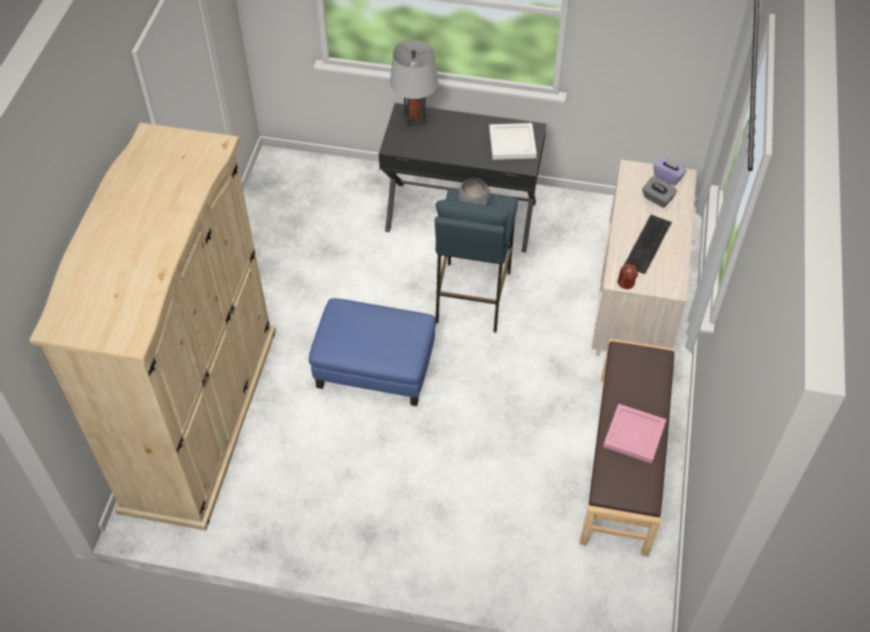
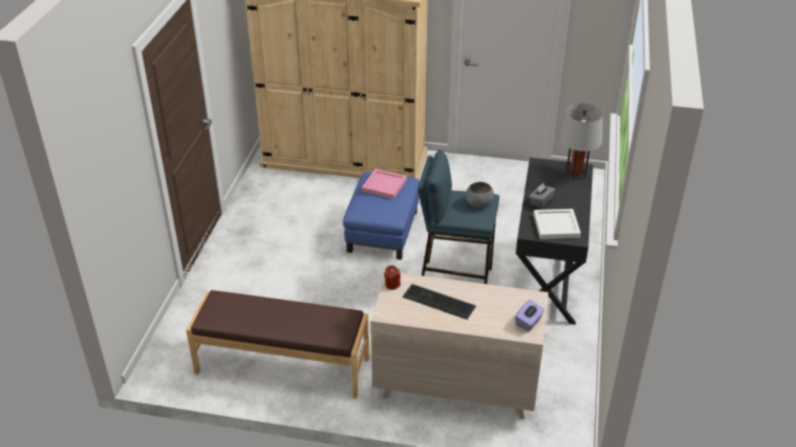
camera: 90 degrees right, 15 degrees down
(633, 434) = (265, 316): pink tray -> pink tray (385, 185)
(657, 198) = (497, 312): grey tissue box -> grey tissue box (540, 202)

